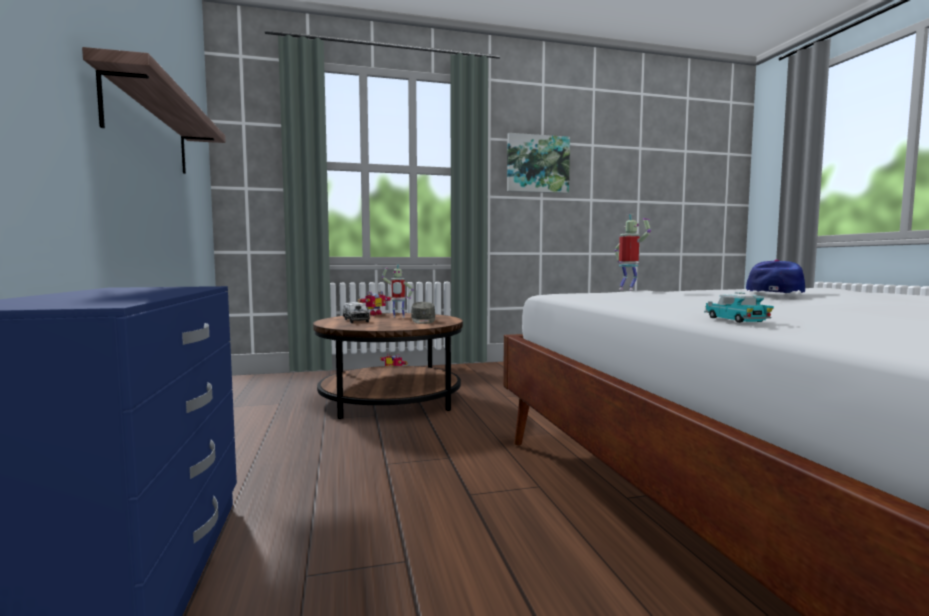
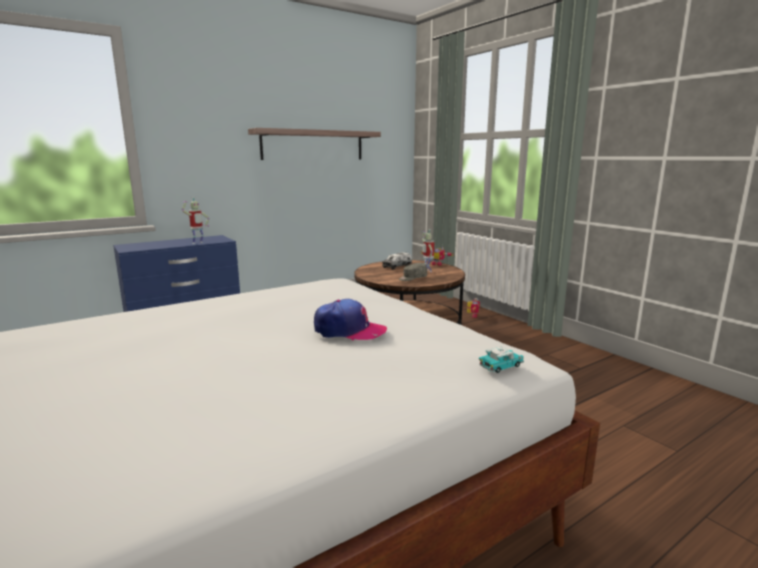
camera: 70 degrees right, 10 degrees up
(537, 164) = (662, 112): picture -> none
(628, 289) = (372, 293): toy robot -> toy robot (198, 243)
(736, 320) = (137, 311): toy car -> toy car (501, 366)

